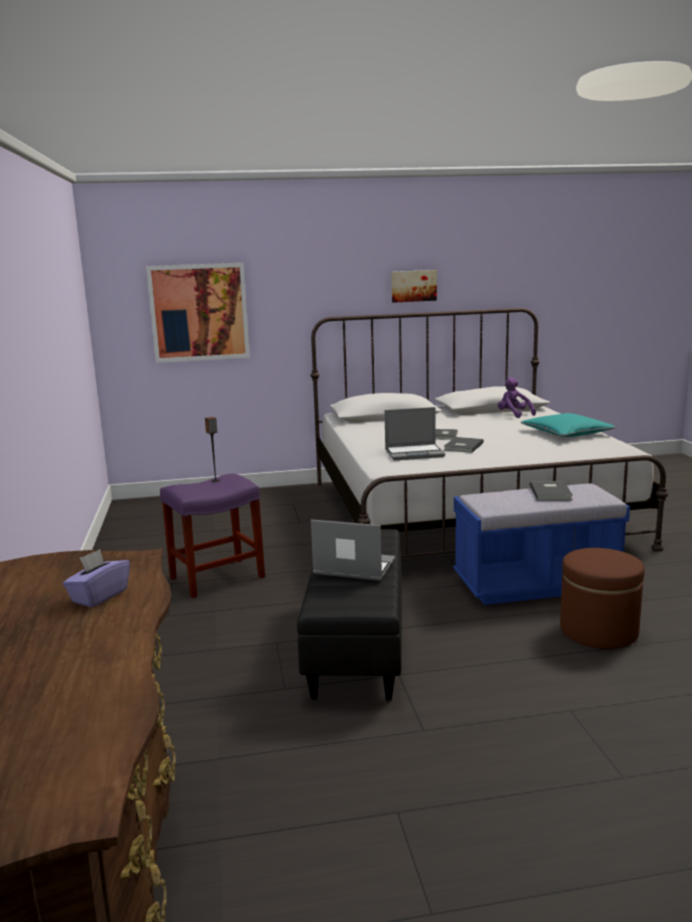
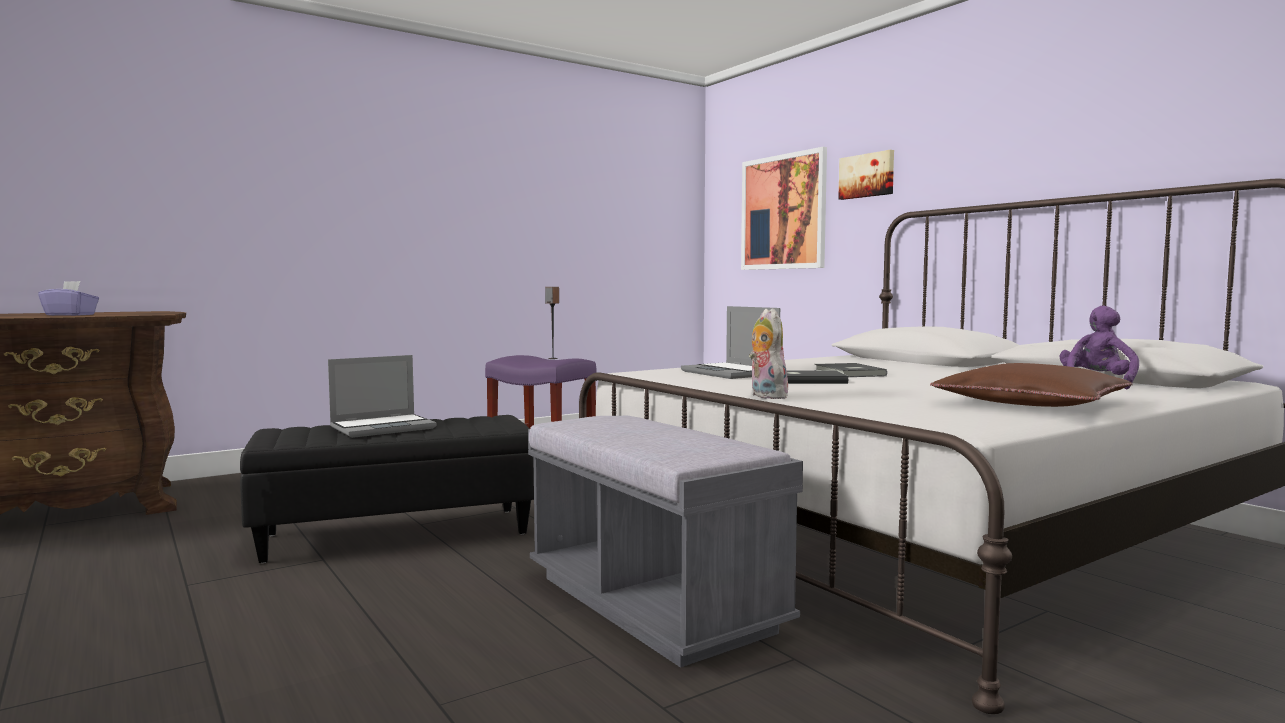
camera: 65 degrees right, 10 degrees down
(353, 568) = (384, 428): laptop -> laptop turned 60 degrees clockwise
(413, 286) = (1045, 155): picture -> picture (867, 175)
(521, 461) = (765, 396): none -> plush toy
(536, 584) = (652, 604): blue bench -> grey bench
(551, 492) = (674, 435): grey book -> none
(567, 433) = (1030, 403): turquoise pillow -> brown pillow
(598, 630) = (487, 665): brown ottoman -> none

